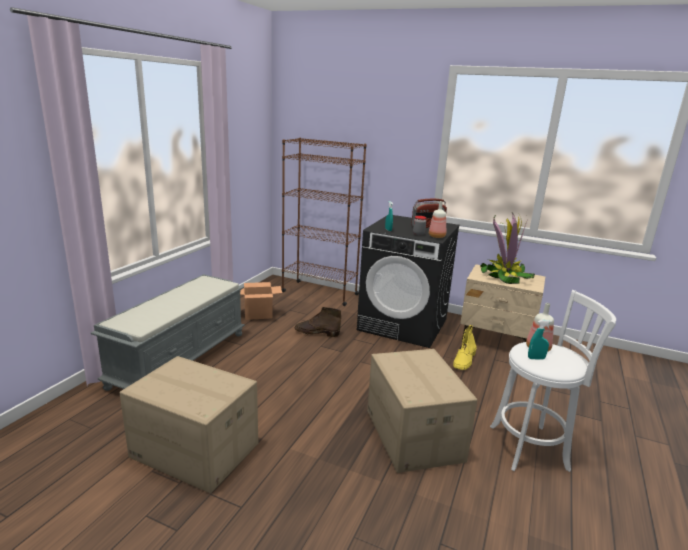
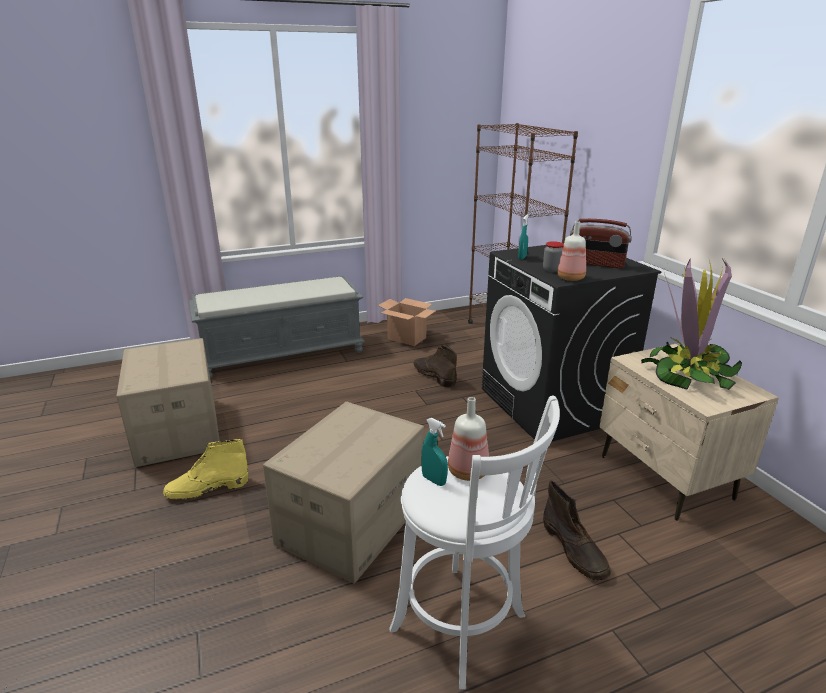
camera: 45 degrees right, 5 degrees up
(464, 360) = (561, 480): yellow boot -> yellow boot (206, 488)
(515, 389) = (574, 550): none -> brown boot

